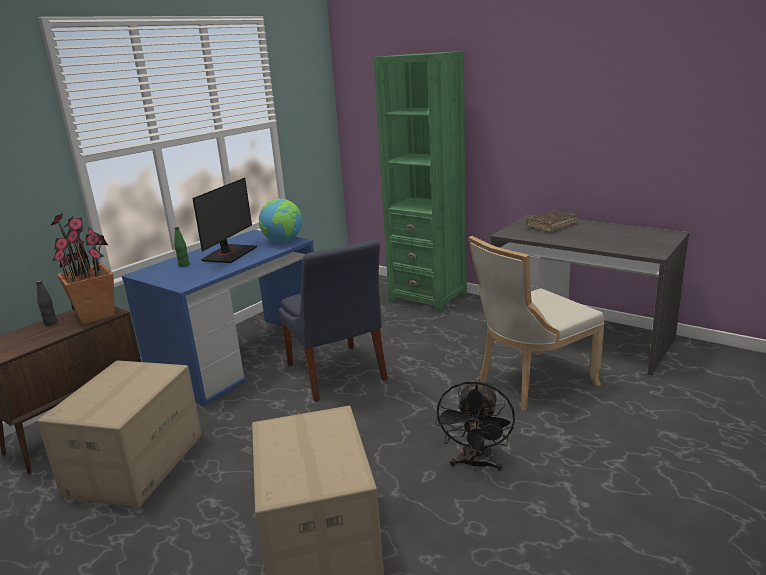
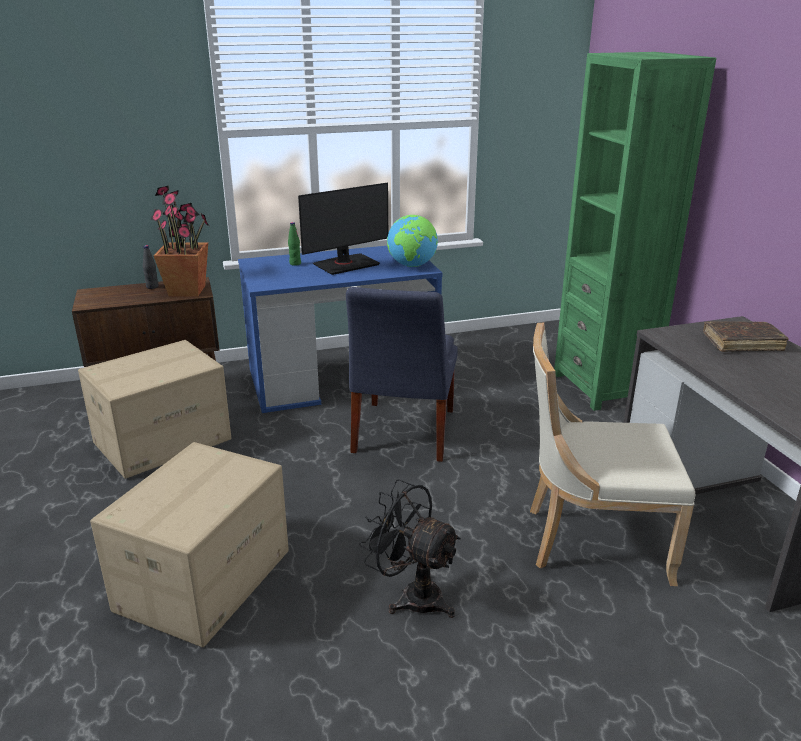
camera: 35 degrees right, 5 degrees up
(476, 464) = (412, 595): black fan -> black fan turned 75 degrees clockwise

